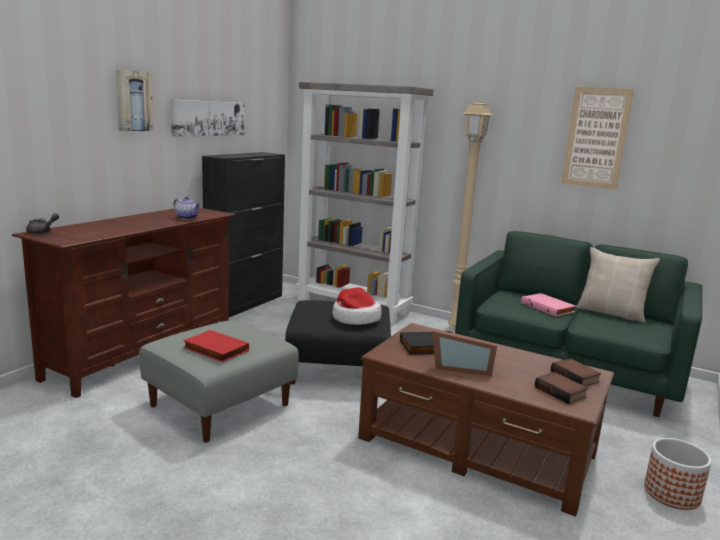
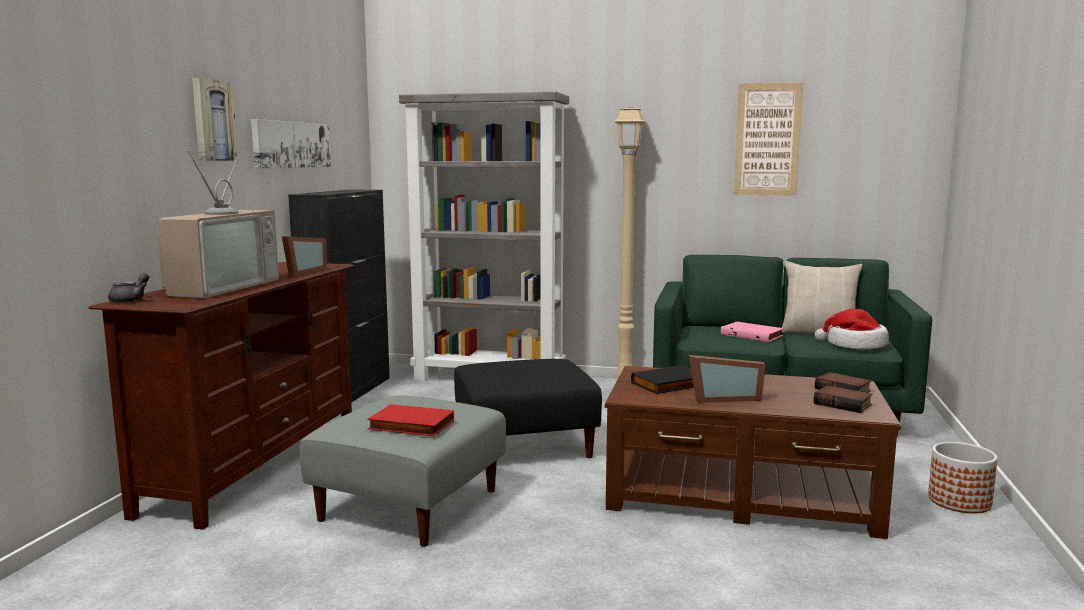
camera: 15 degrees left, 5 degrees down
(114, 226) = (219, 287): none -> television
(187, 218) = (301, 272): teapot -> picture frame
(355, 318) = (546, 374): hat -> hat (854, 345)

